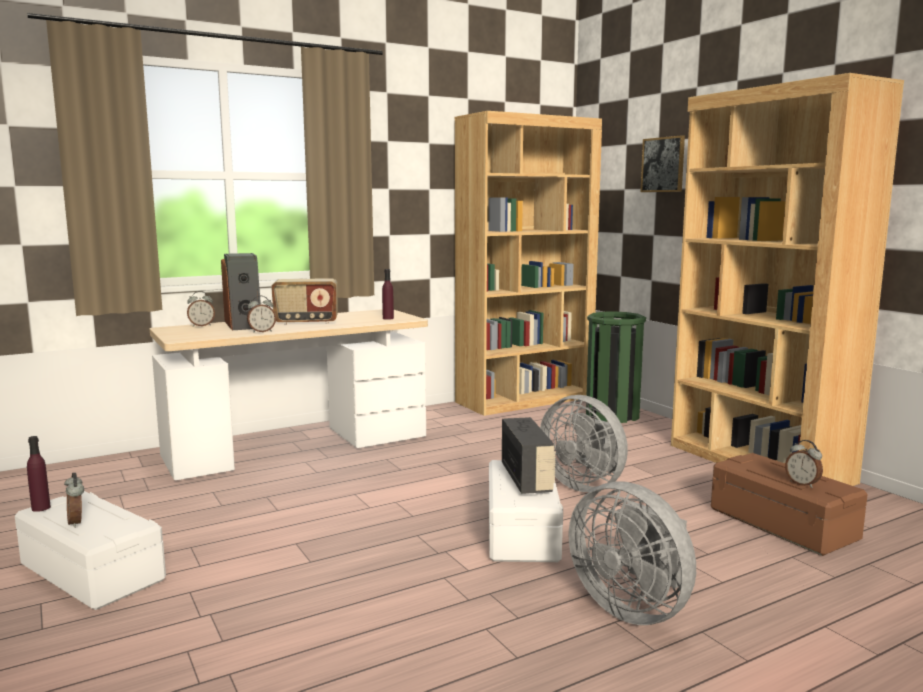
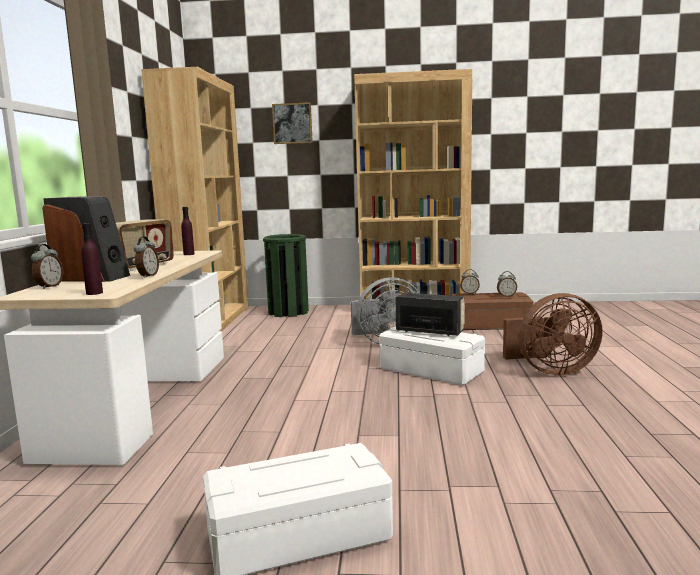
camera: 55 degrees left, 0 degrees up
(41, 508) = (232, 495): purple bottle -> purple bottle (94, 293)
(77, 522) = (309, 477): alarm clock -> alarm clock (469, 293)
(632, 608) = (550, 371): grey fan -> brown fan

